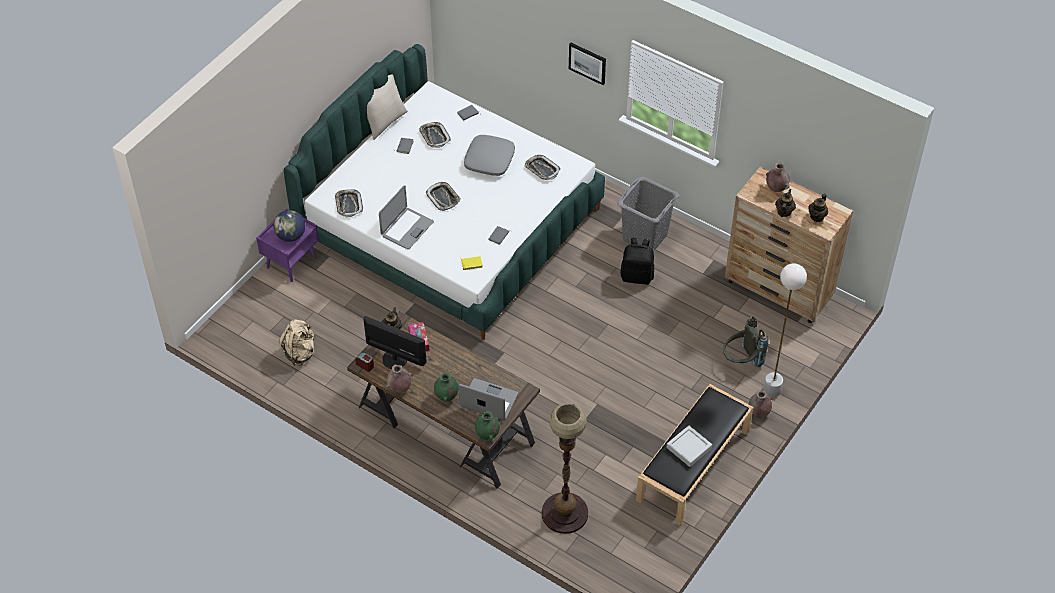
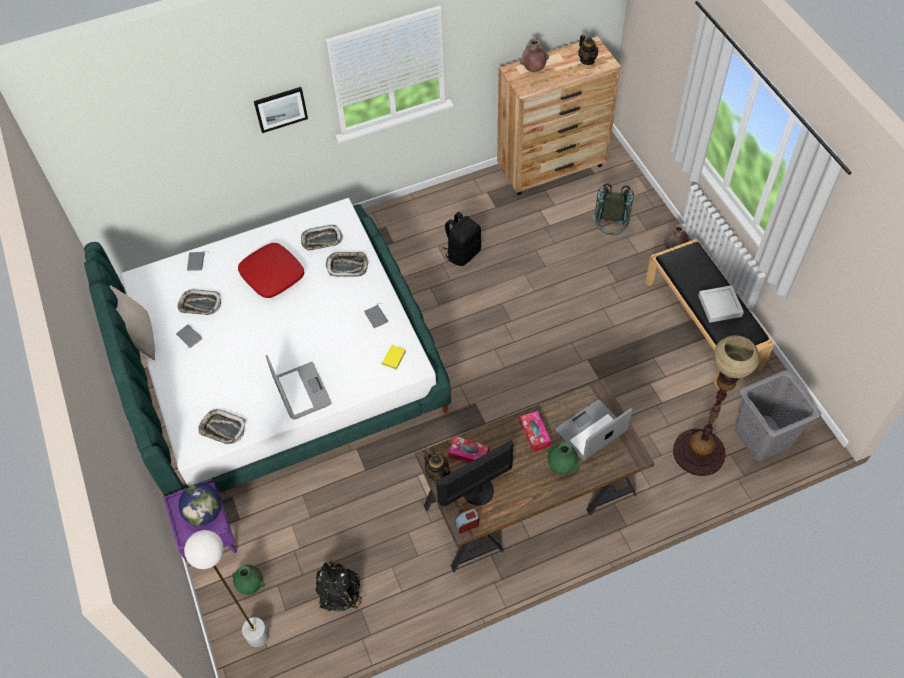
camera: 55 degrees left, 5 degrees up
(300, 353) = (339, 593): beige backpack -> black backpack
(399, 388) = (522, 506): brown vase -> none
(443, 198) = (287, 338): tray -> tray (347, 266)
(462, 369) = (534, 434): none -> tissue box
(487, 435) = (635, 454): green vase -> green vase (251, 585)
(489, 160) = (272, 275): grey pillow -> red pillow
(645, 237) = (423, 225): grey laundry basket -> grey laundry basket (763, 438)
(772, 390) = (655, 227): white floor lamp -> white floor lamp (257, 636)
(784, 212) = (565, 78): teapot -> none

